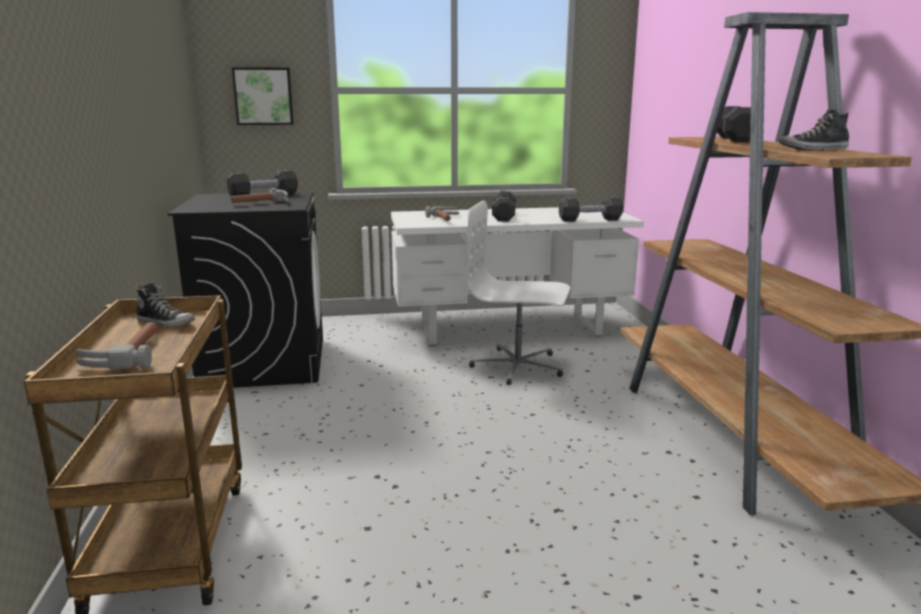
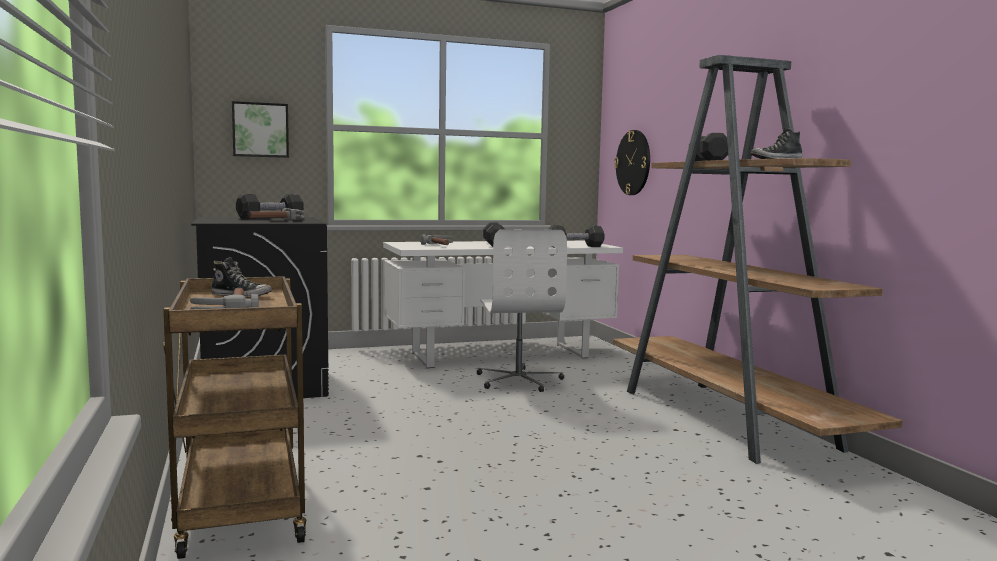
camera: 10 degrees left, 10 degrees down
(518, 366) = (519, 380): white office chair -> white office chair turned 105 degrees counterclockwise
(663, 122) = (633, 162): none -> wall clock

